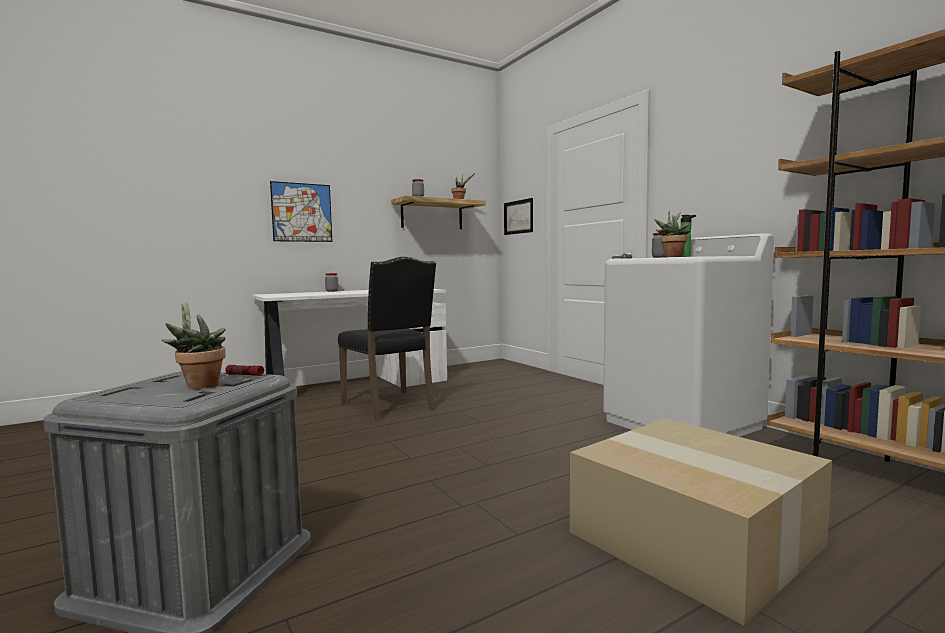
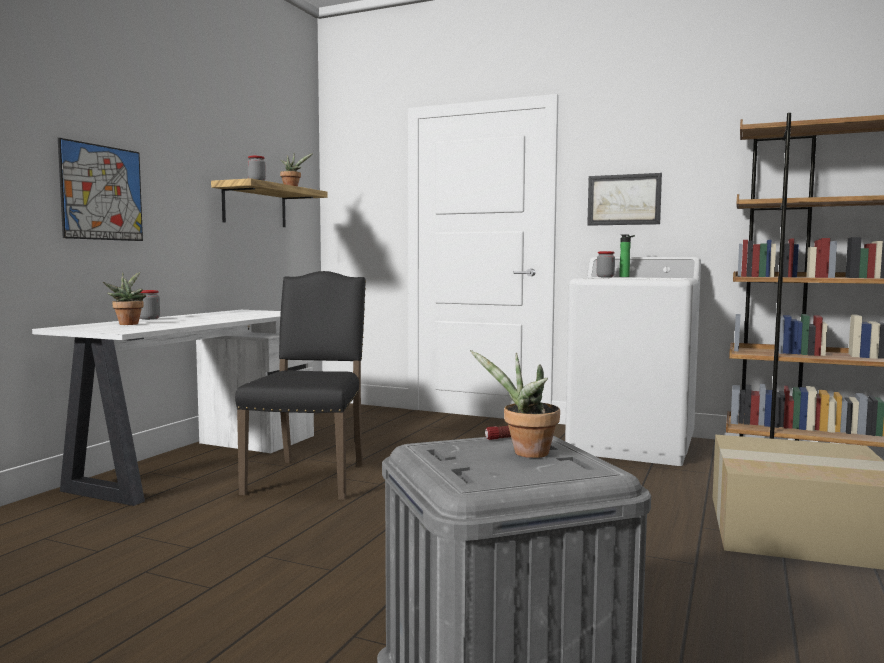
camera: 35 degrees left, 0 degrees up
(390, 406) = (310, 477): black chair -> black chair turned 105 degrees counterclockwise
(518, 217) = (355, 215): picture -> picture (624, 199)
(672, 257) = (643, 278): potted plant -> potted plant (128, 324)

